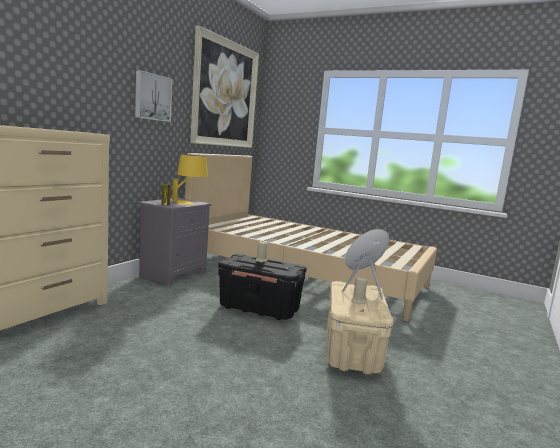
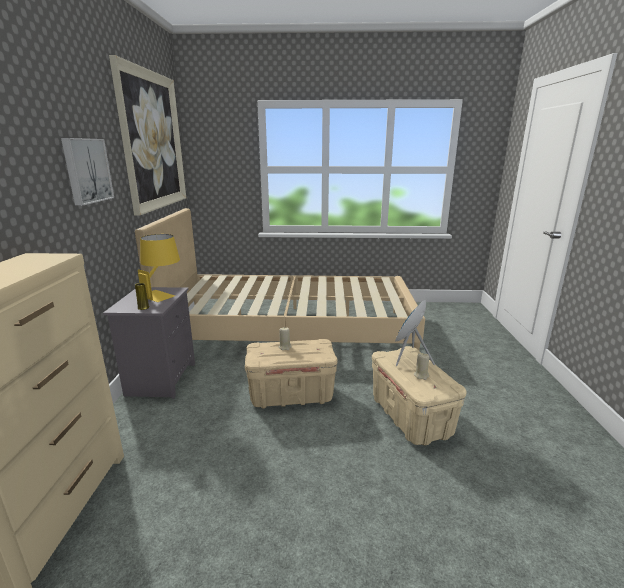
camera: 25 degrees left, 10 degrees up
(260, 308) = (292, 395): black storage box -> beige storage box

